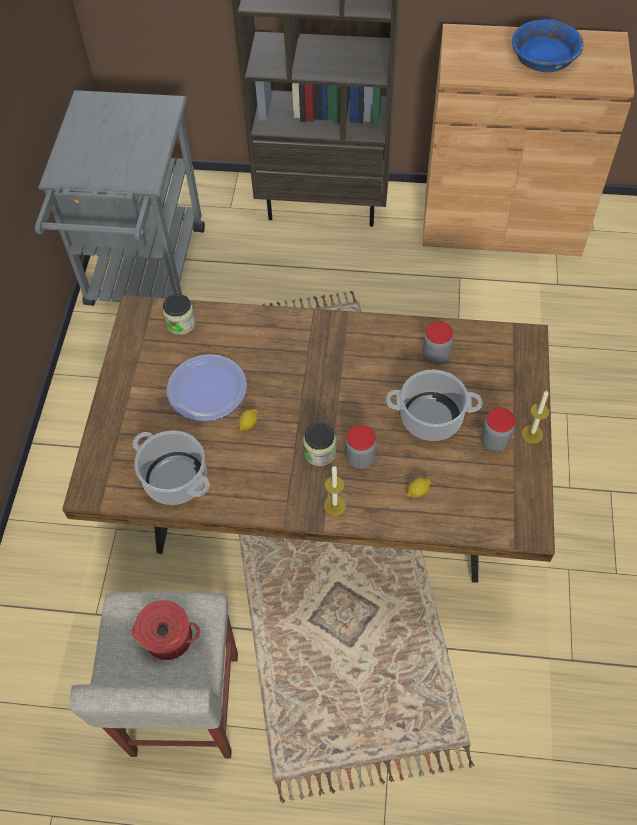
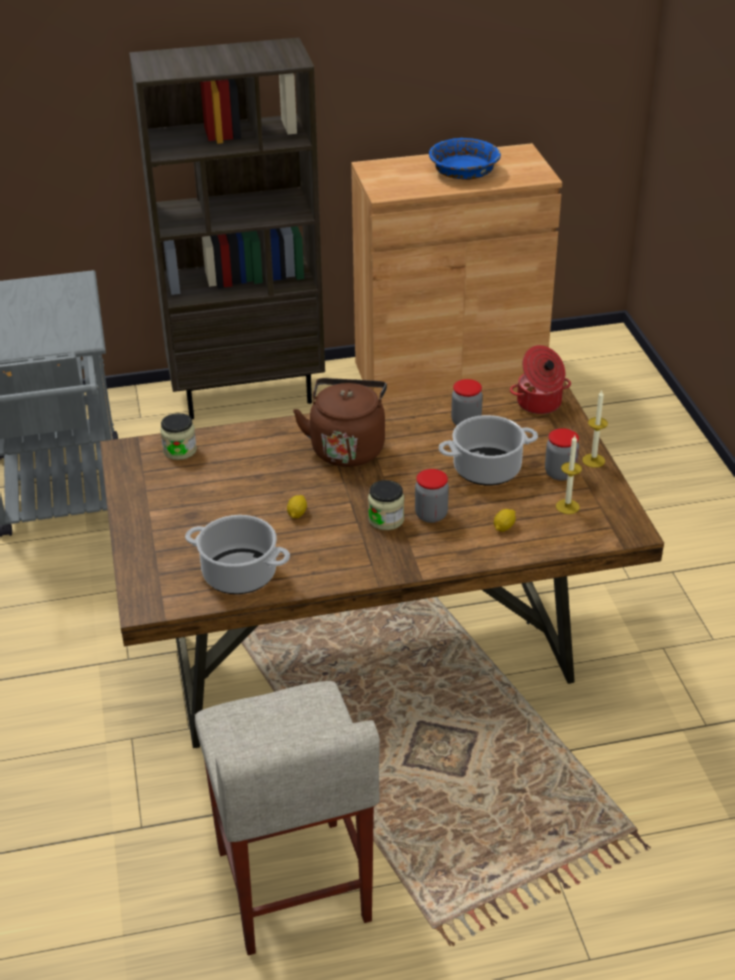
camera: 20 degrees left, 20 degrees down
(169, 639) = (289, 729): cooking pot -> cooking pot (539, 404)
(207, 388) = (236, 495): plate -> none
(320, 358) = (347, 447): none -> brown kettle
(334, 505) = (424, 557): candle -> candle (567, 506)

